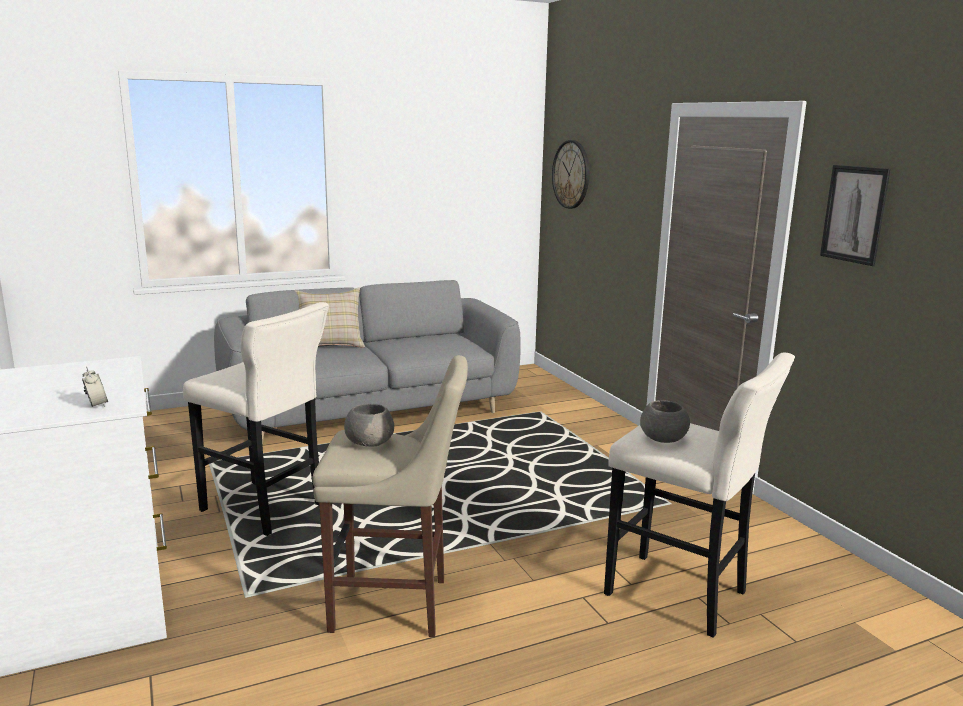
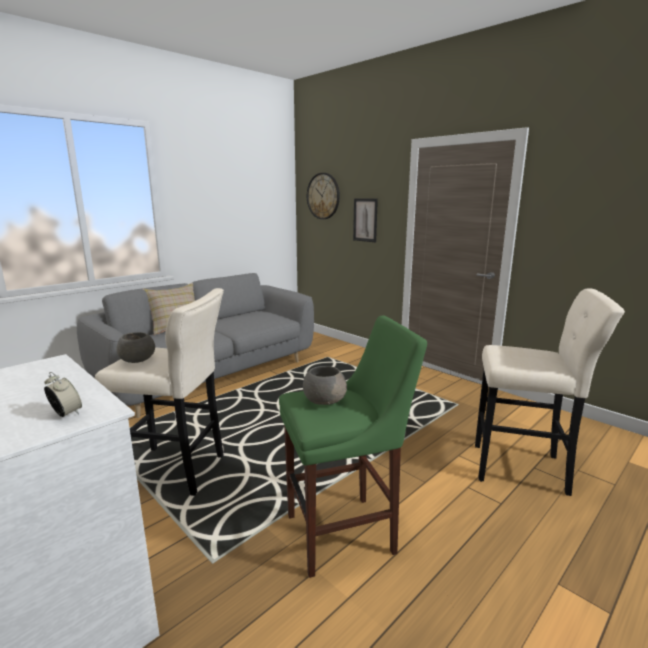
camera: 20 degrees left, 0 degrees up
(396, 605) = (346, 532): beige stool -> green stool
(663, 439) = (521, 360): grey bowl -> grey bowl (137, 360)
(854, 214) = (574, 198): picture -> picture (365, 220)

